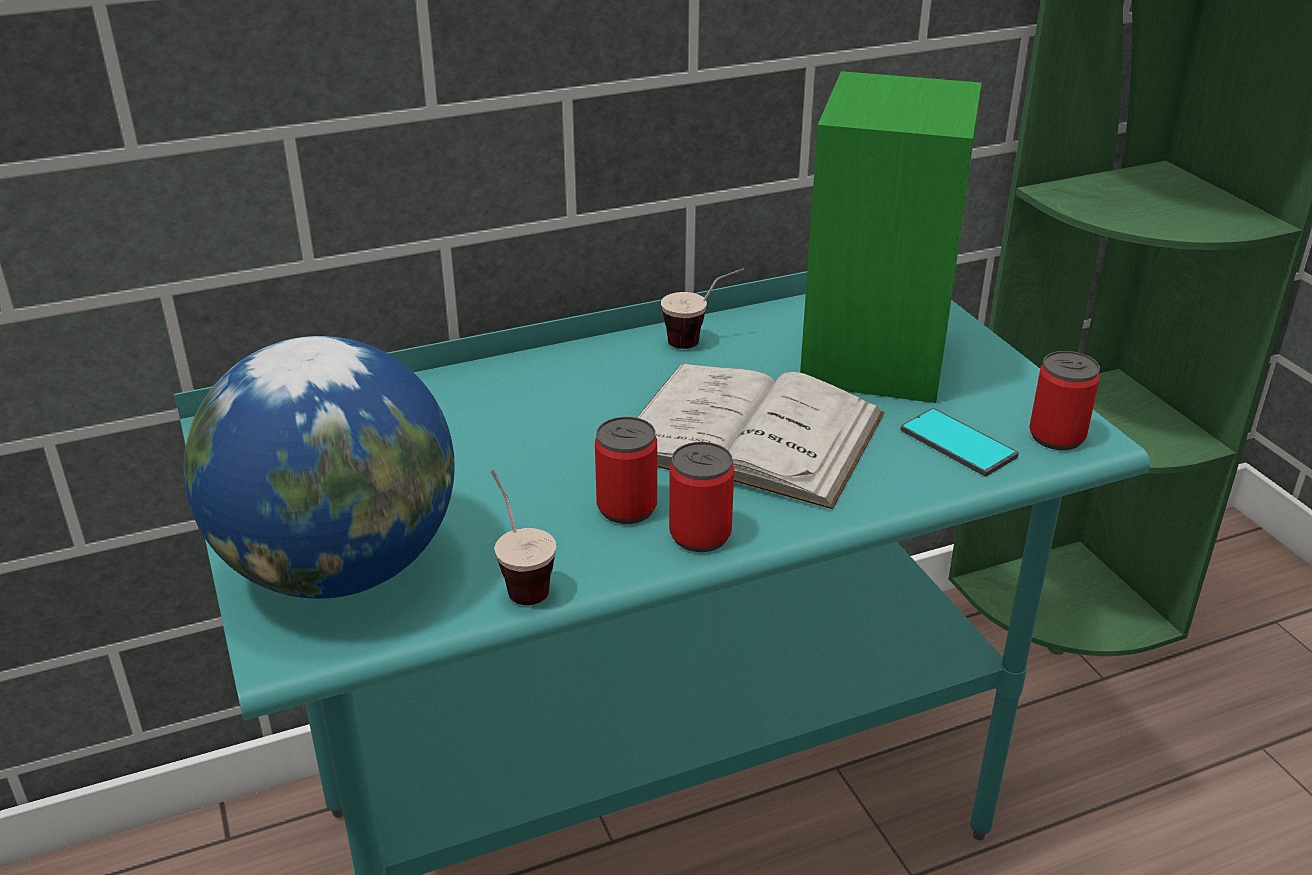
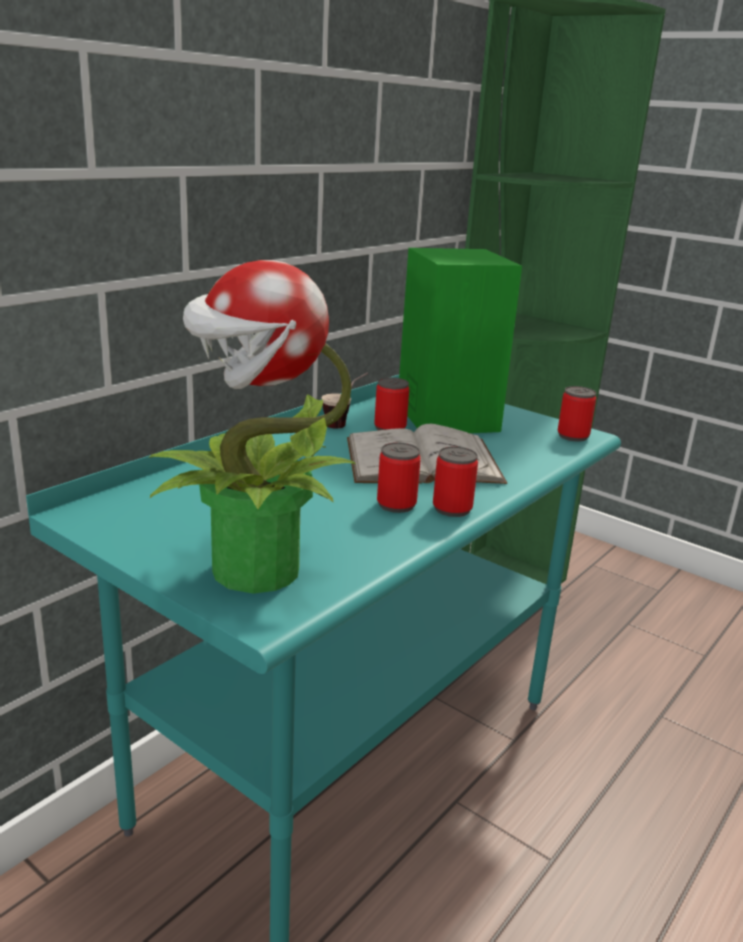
camera: 30 degrees left, 10 degrees down
(340, 569) = (252, 570): globe -> potted plant
(519, 579) = (374, 550): cup -> none
(761, 362) = (390, 428): none -> can
(958, 443) = (532, 446): phone -> none

